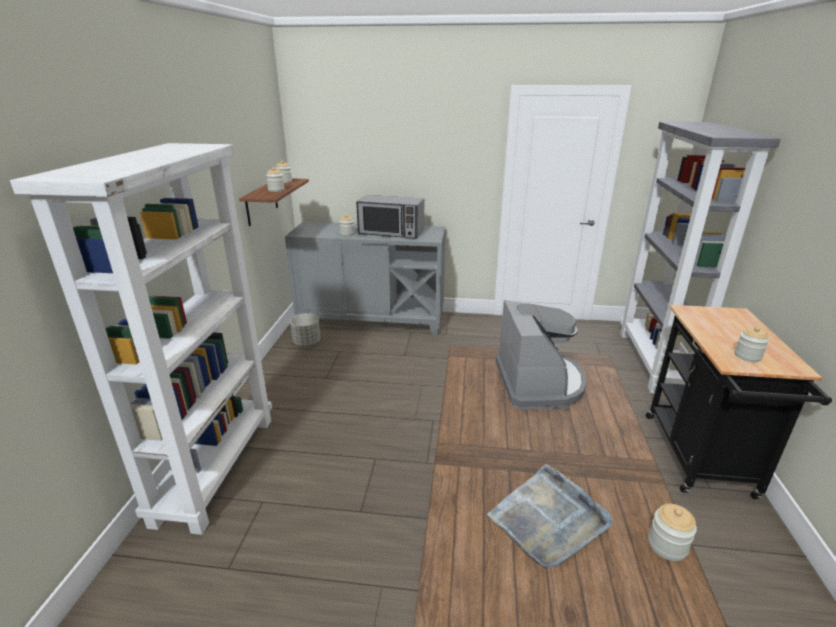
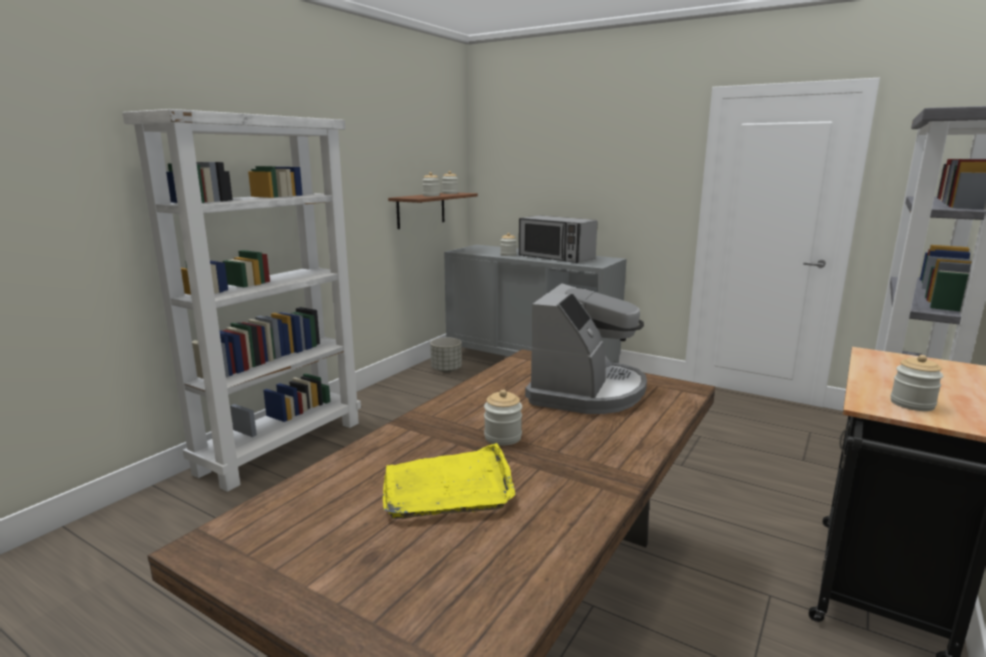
camera: 25 degrees right, 10 degrees down
(548, 519) = (448, 487): grey tray -> yellow tray
(667, 545) = (562, 545): jar -> jar (503, 437)

